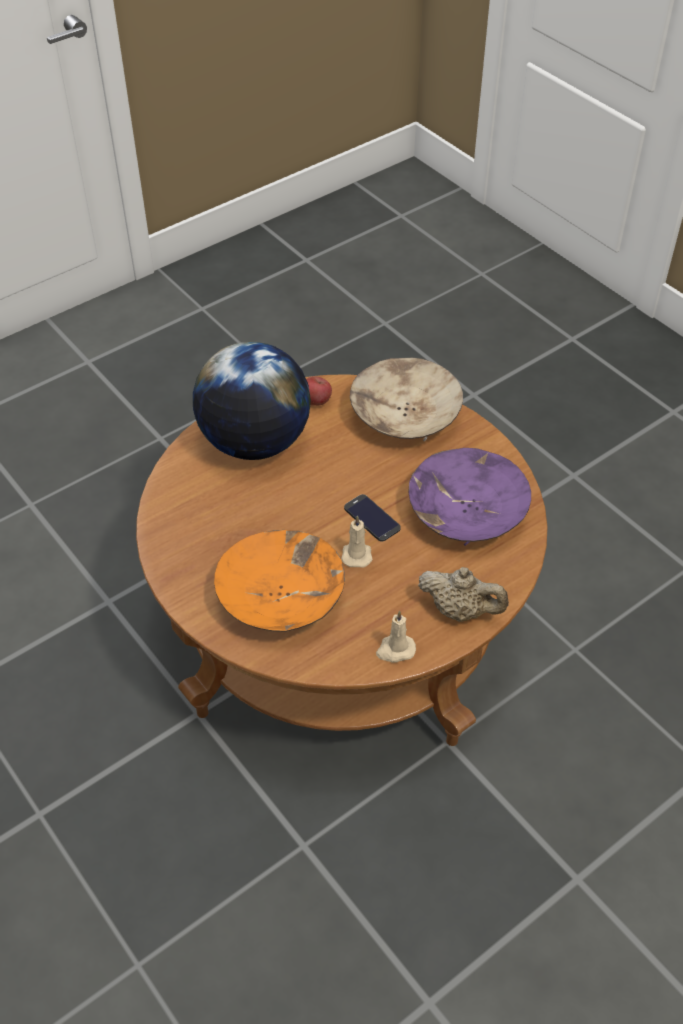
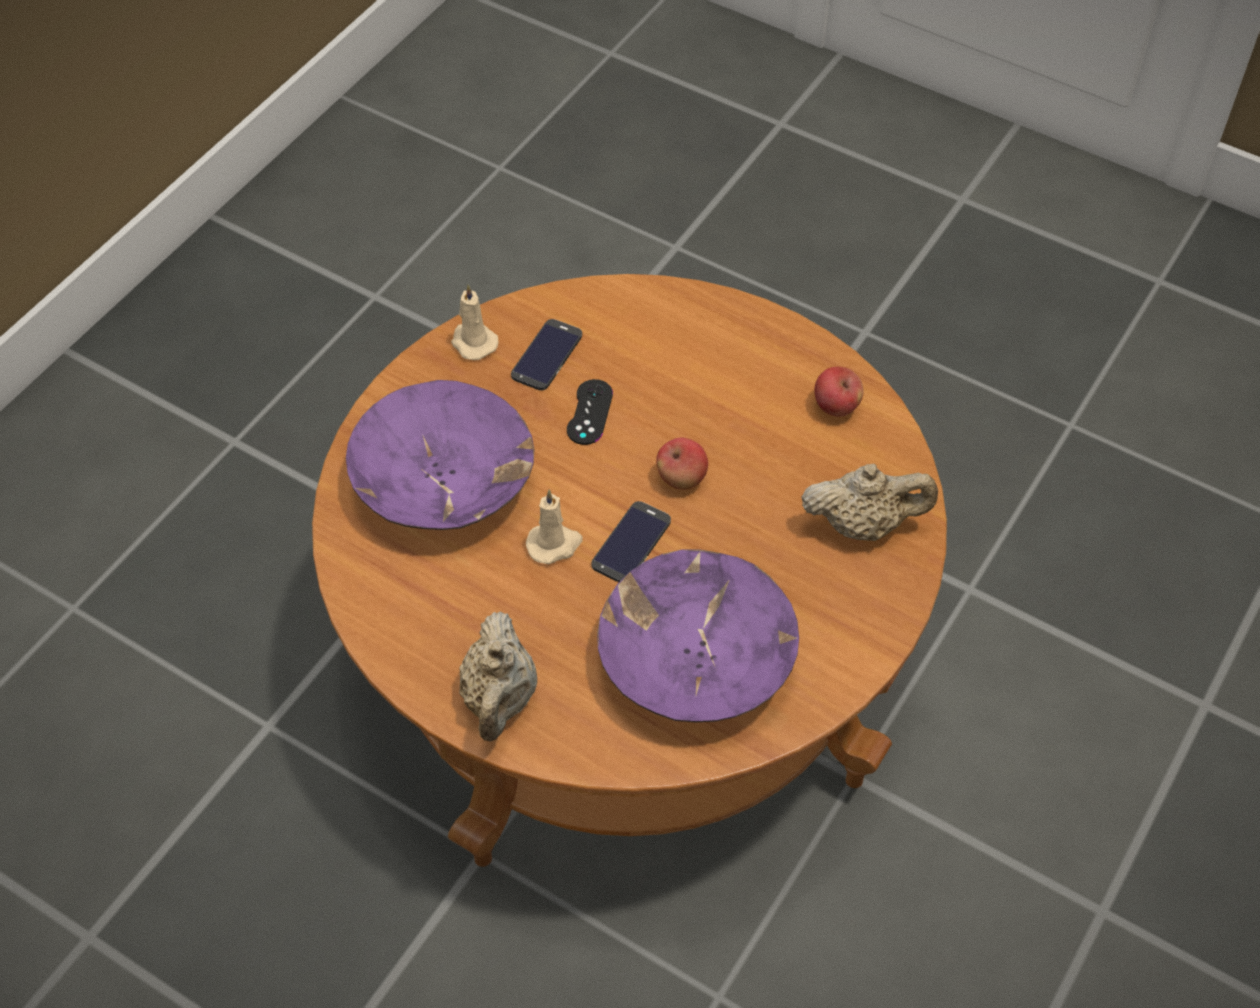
camera: 70 degrees right, 5 degrees up
(203, 519) = (547, 355): none -> phone
(254, 442) = (715, 363): globe -> none
(261, 510) = (589, 412): none -> black game controller
(281, 597) = (444, 482): orange bowl -> purple bowl
(335, 482) = (681, 478): none -> apple
(395, 650) = (400, 638): beige candle -> beige candle (473, 342)
(404, 416) = (864, 524): beige bowl -> beige teapot

